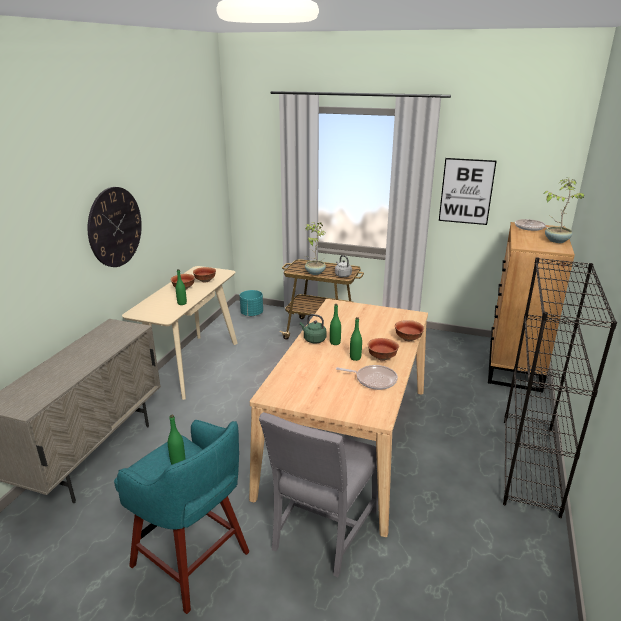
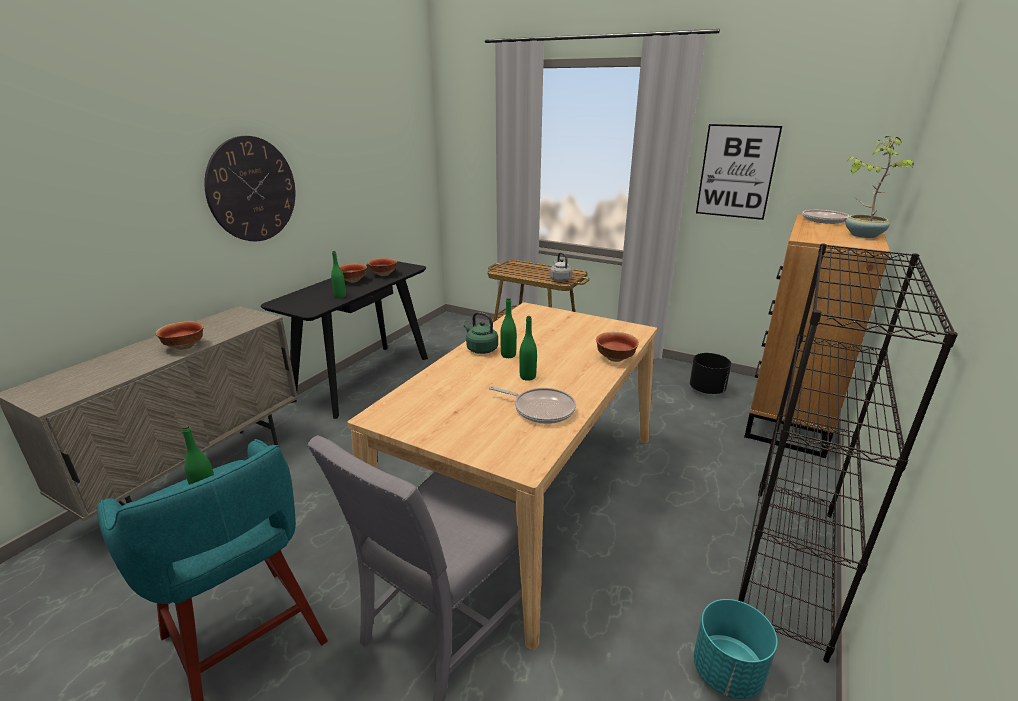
camera: 10 degrees right, 0 degrees up
(191, 364) = (363, 378): beige console table -> black console table
(252, 314) = (458, 327): turquoise planter -> turquoise planter (727, 672)
(314, 272) = (525, 274): potted plant -> none
(382, 357) = (566, 379): bowl -> bowl (185, 346)
(455, 350) = (707, 390): none -> black planter

